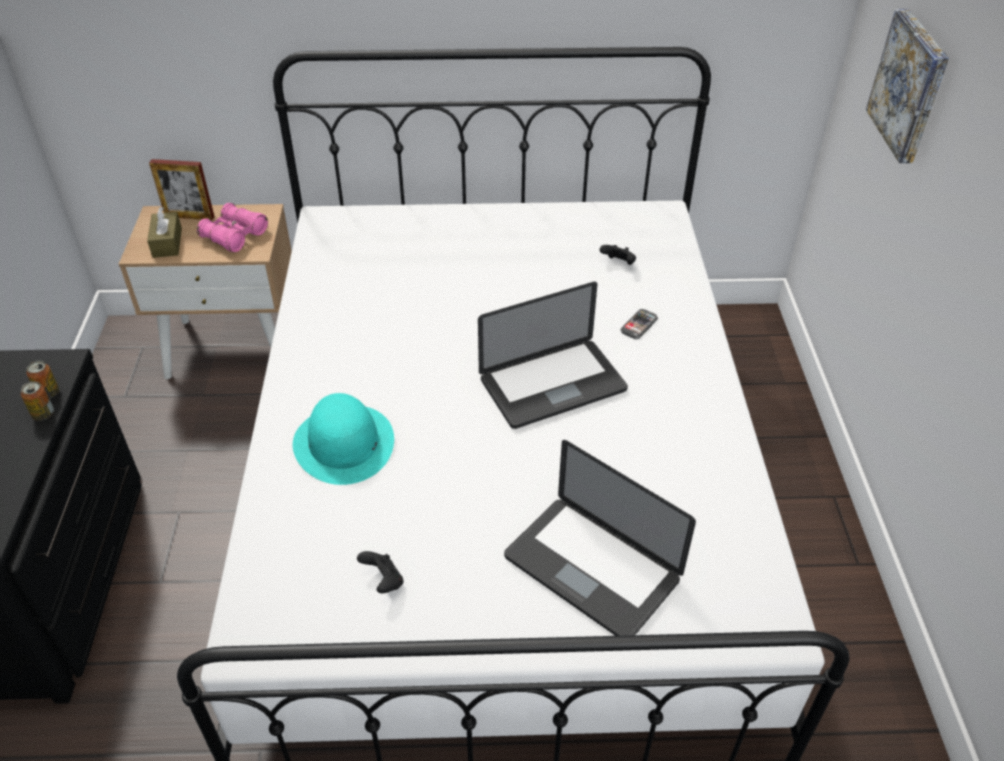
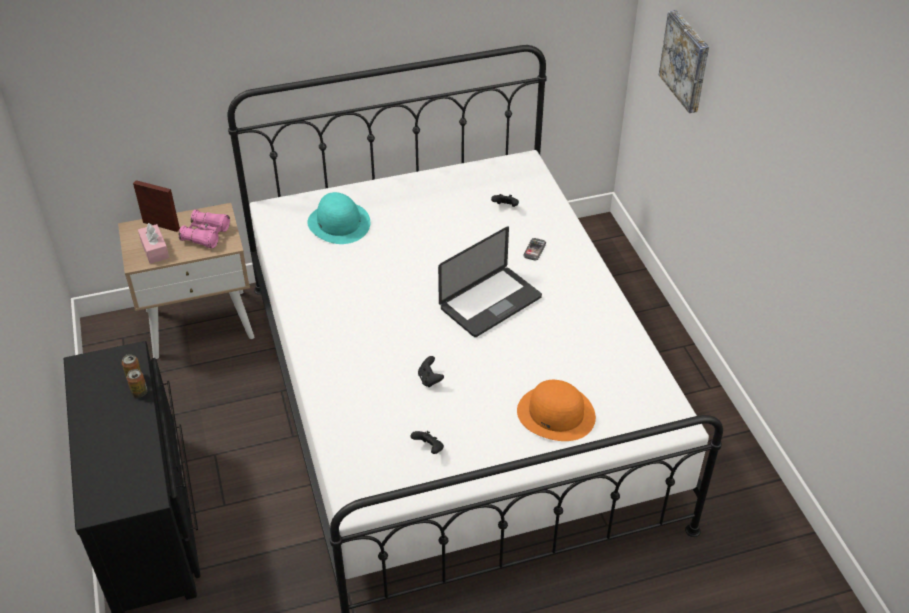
camera: 15 degrees left, 0 degrees up
(167, 243) = (155, 250): brown tissue box -> pink tissue box
(189, 216) = (161, 225): picture frame -> picture frame turned 150 degrees counterclockwise
(344, 443) = (364, 369): turquoise hat -> turquoise hat (339, 223)
(427, 476) = (429, 379): none -> black game controller
(591, 569) = (556, 413): laptop -> orange hat

